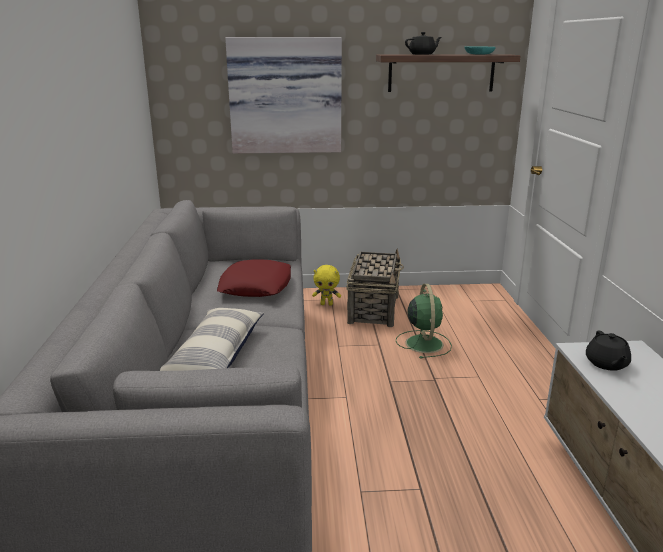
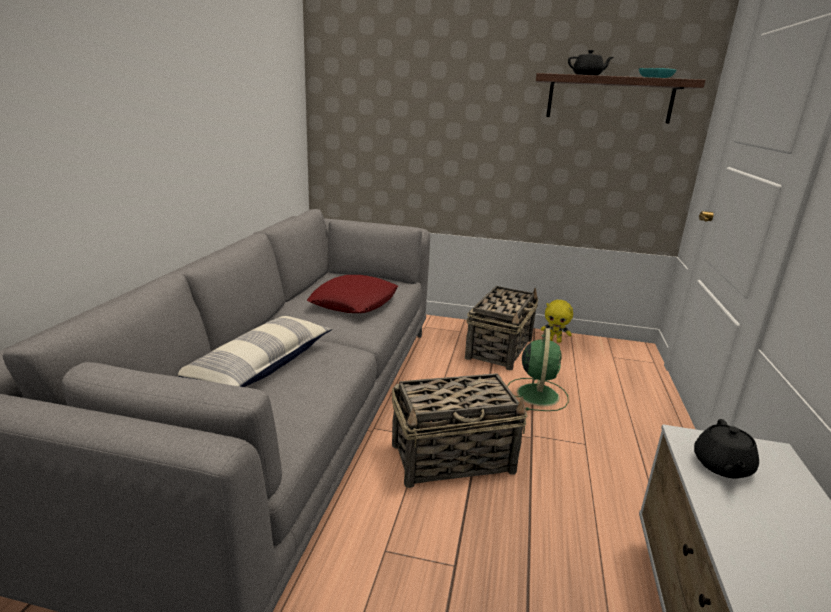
camera: 15 degrees right, 0 degrees up
(285, 96) = (436, 115): picture -> none
(327, 304) = (453, 335): yellow plush toy -> yellow plush toy (554, 340)
(380, 409) = (454, 458): none -> basket

